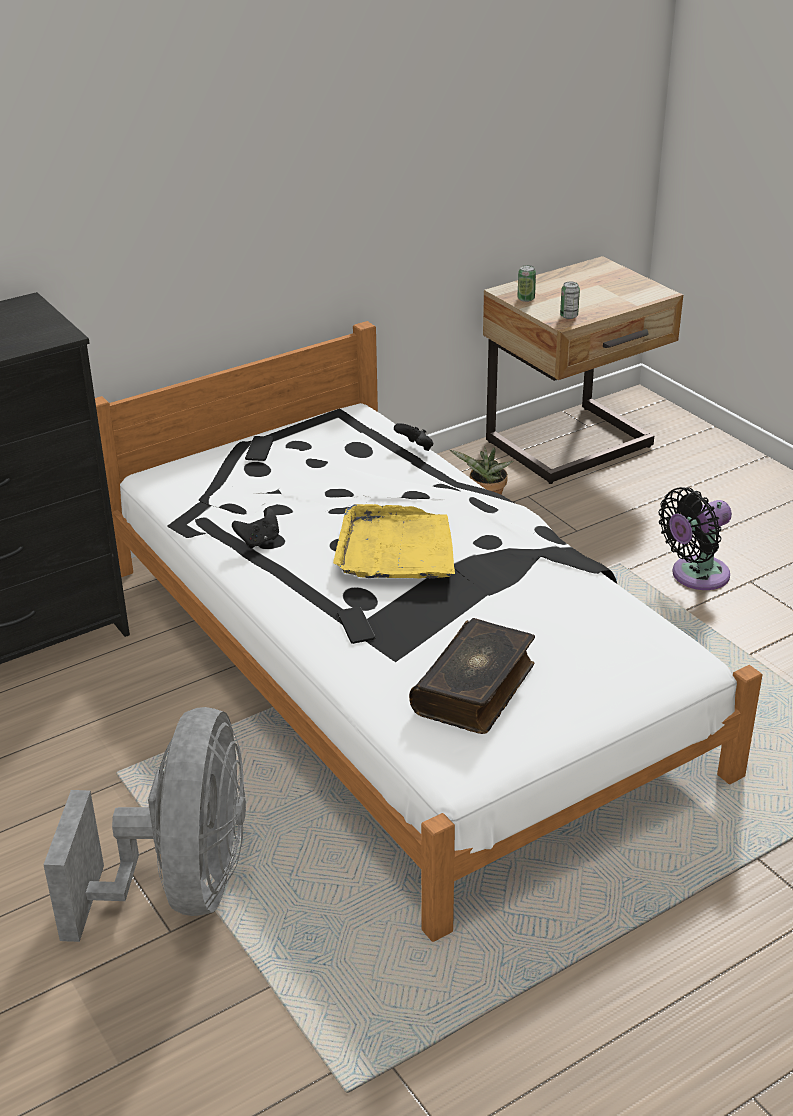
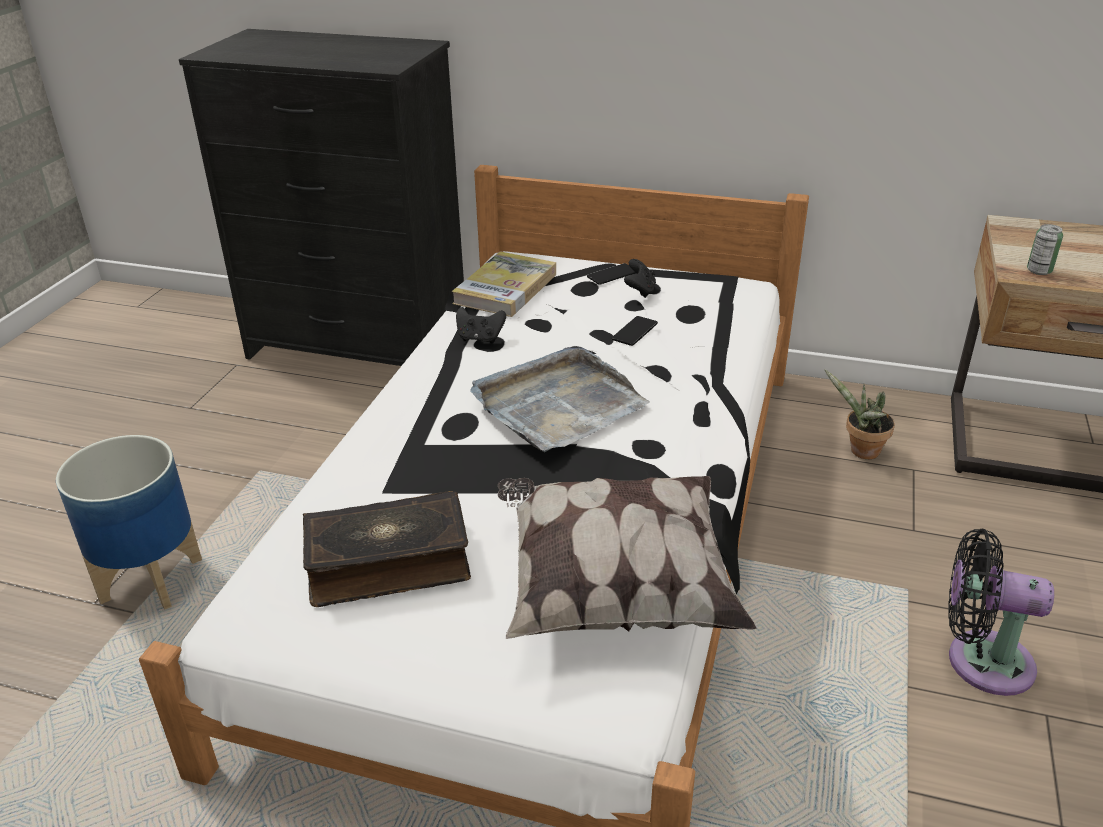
camera: 50 degrees right, 0 degrees up
(182, 886) = (152, 579): grey fan -> planter
(206, 498) = (505, 289): none -> book
(356, 626) = (413, 444): phone -> phone (634, 331)
(396, 549) = (557, 405): yellow tray -> grey tray
(415, 448) = (739, 337): black game controller -> black game controller (640, 291)
(526, 299) = (1019, 238): can -> none
(600, 617) = (613, 587): none -> pillow

